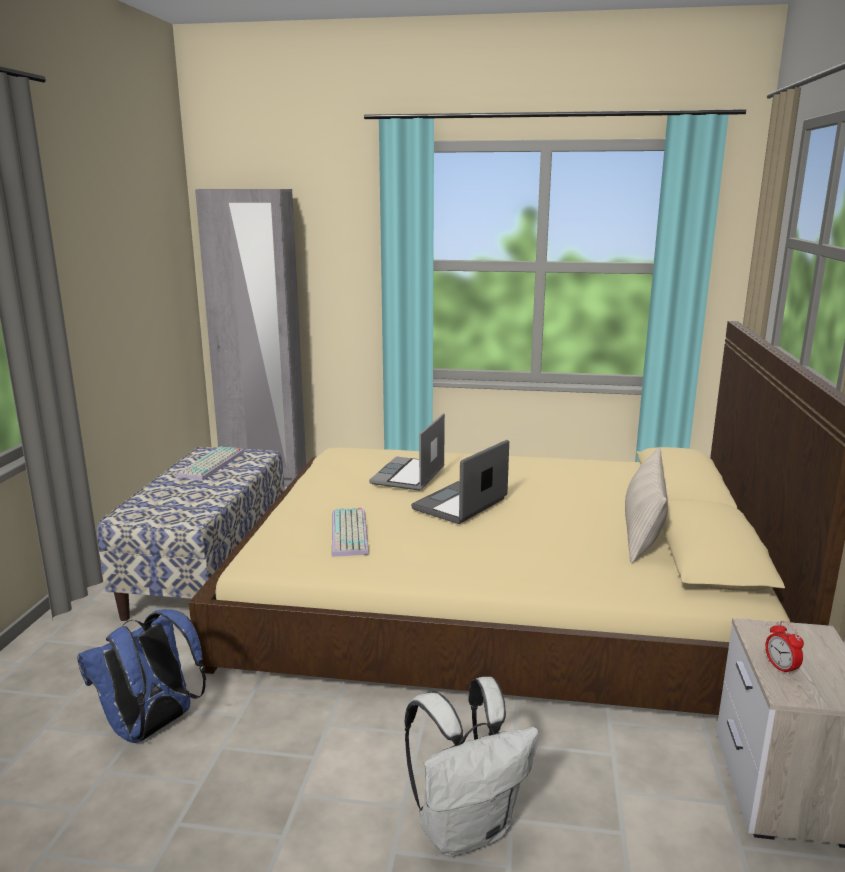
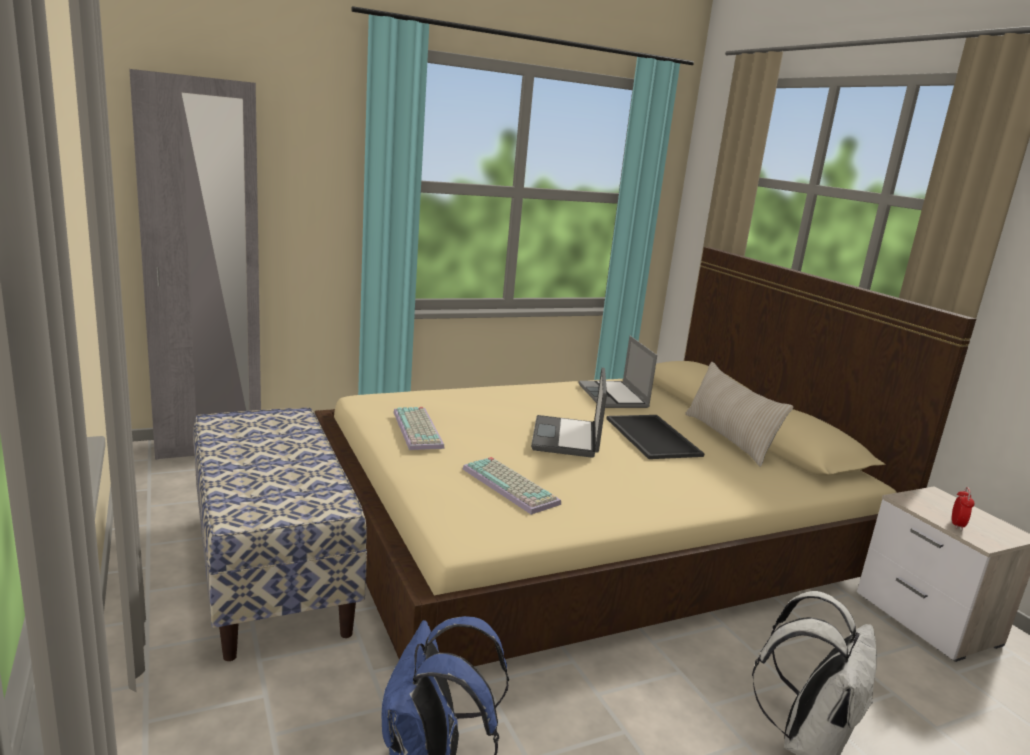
camera: 35 degrees left, 0 degrees up
(212, 465) = (253, 435): keyboard -> keyboard (419, 430)
(409, 476) = (482, 416): laptop -> laptop (614, 397)
(551, 516) = (650, 436): none -> tray
(781, 668) = (957, 525): alarm clock -> alarm clock turned 105 degrees counterclockwise

